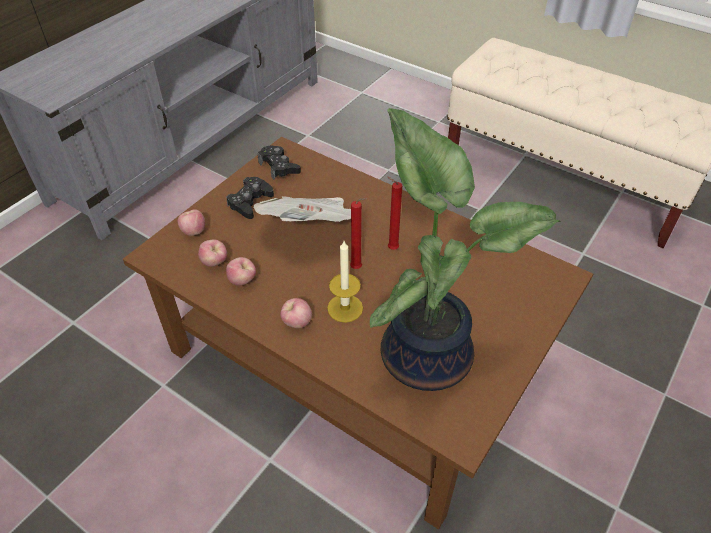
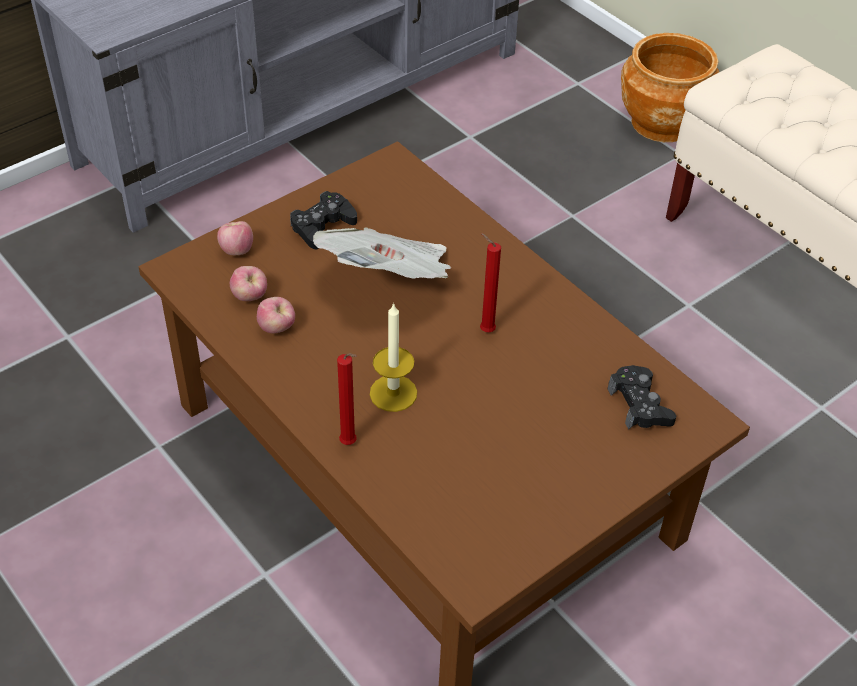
camera: 15 degrees right, 0 degrees up
(279, 167) = (378, 185): black game controller -> black game controller (640, 405)
(297, 322) = (326, 396): apple -> none
(358, 268) = (430, 346): red candle -> red candle (350, 444)
(420, 105) = (662, 122): none -> brown planter
(428, 352) = (477, 473): potted plant -> none

